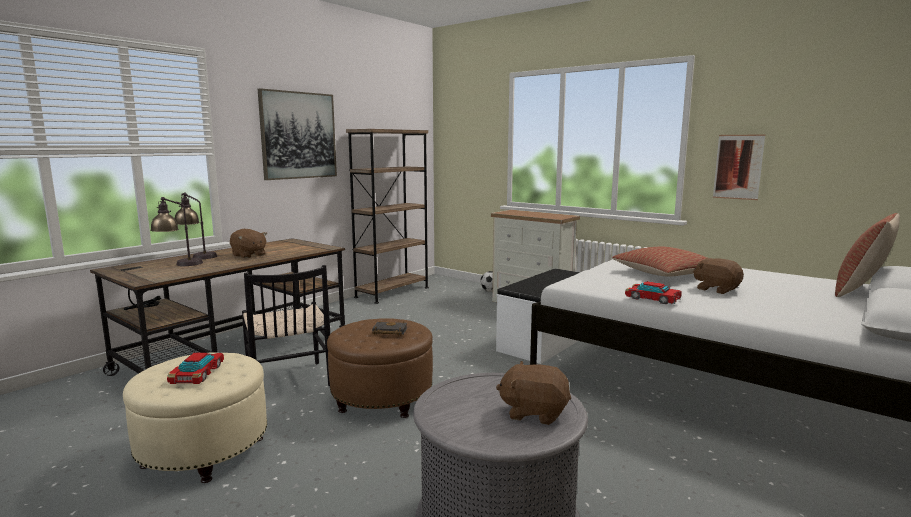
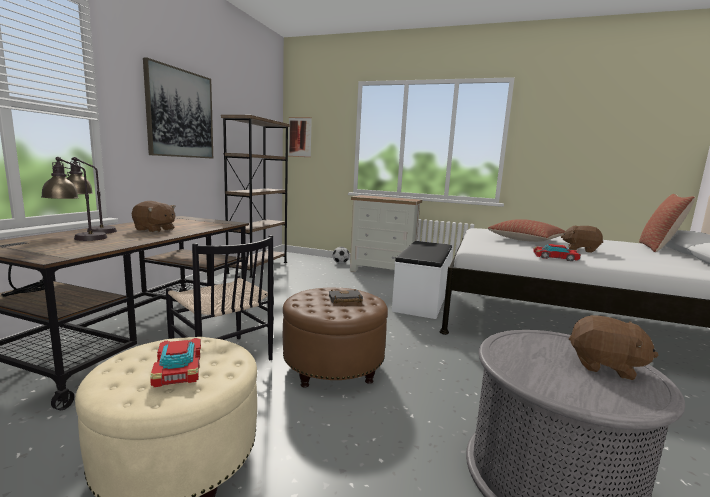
camera: 20 degrees left, 0 degrees up
(534, 412) = (605, 366): brown plush toy -> brown plush toy turned 150 degrees counterclockwise
(738, 167) = (544, 163): picture -> picture (300, 137)

